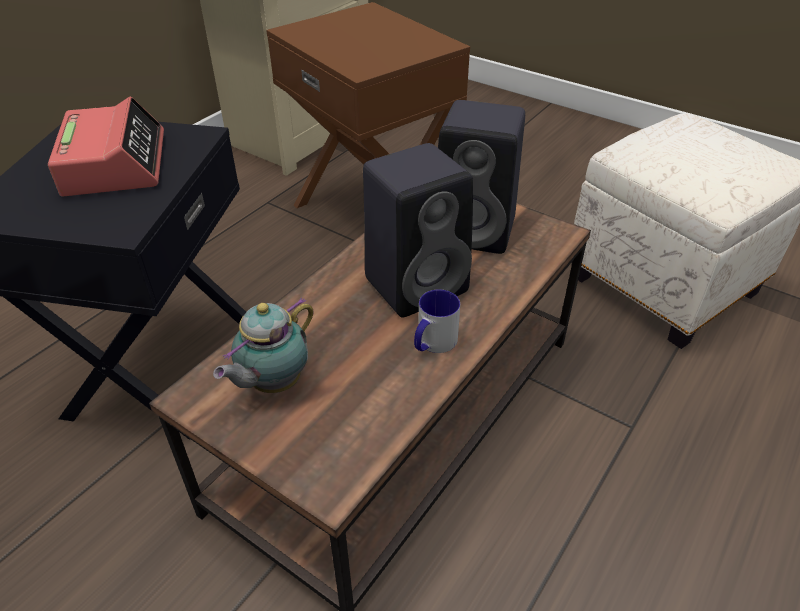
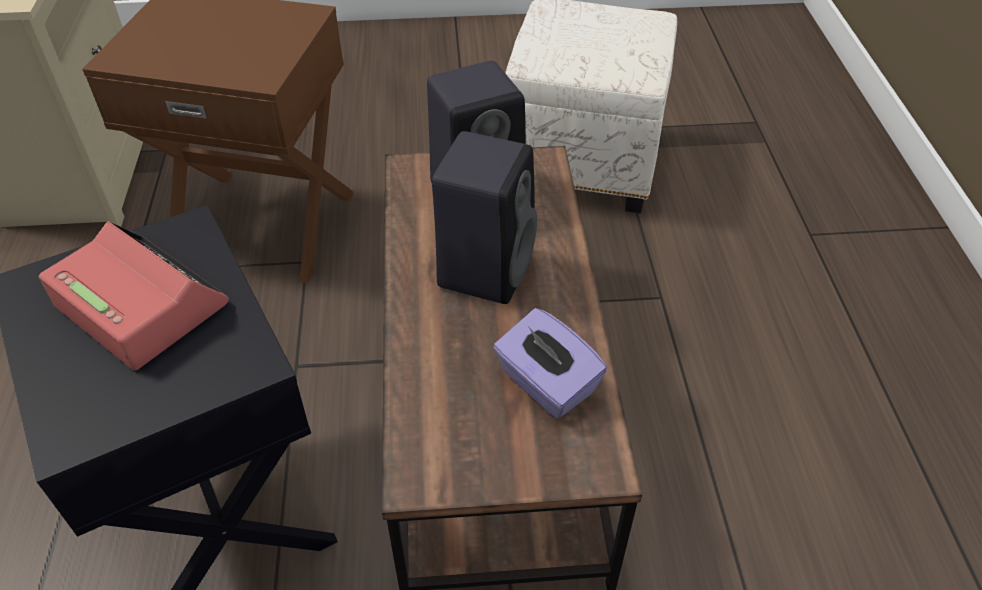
camera: 40 degrees left, 5 degrees up
(273, 383) = (468, 424): teapot -> none
(362, 393) = (546, 384): none -> purple tissue box
(433, 343) = (553, 311): mug -> none

